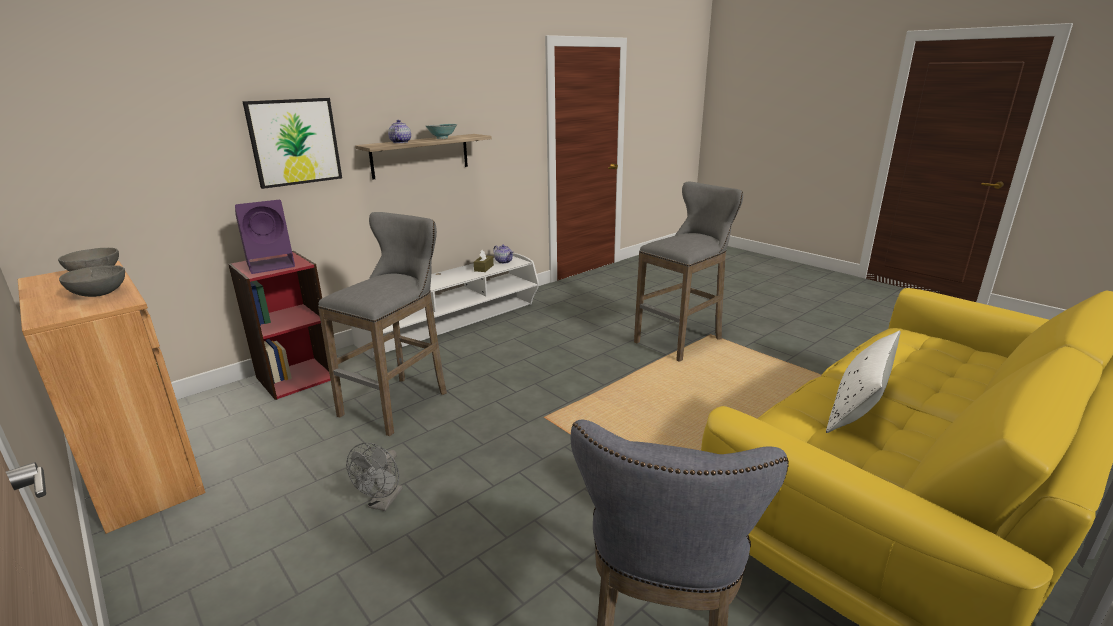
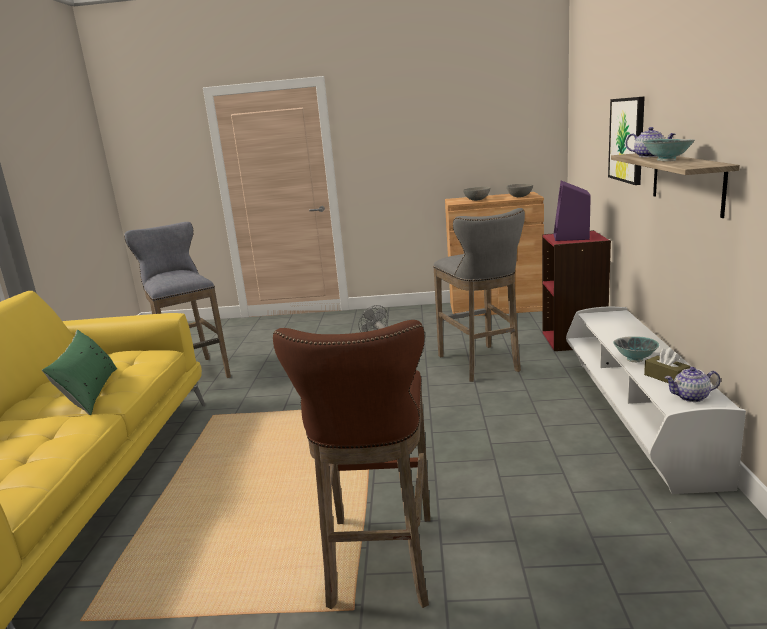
camera: 135 degrees right, 5 degrees down
(463, 277) = (635, 360): none -> bowl
(681, 340) = (380, 565): grey stool -> brown stool
(858, 405) = (89, 392): white pillow -> green pillow

